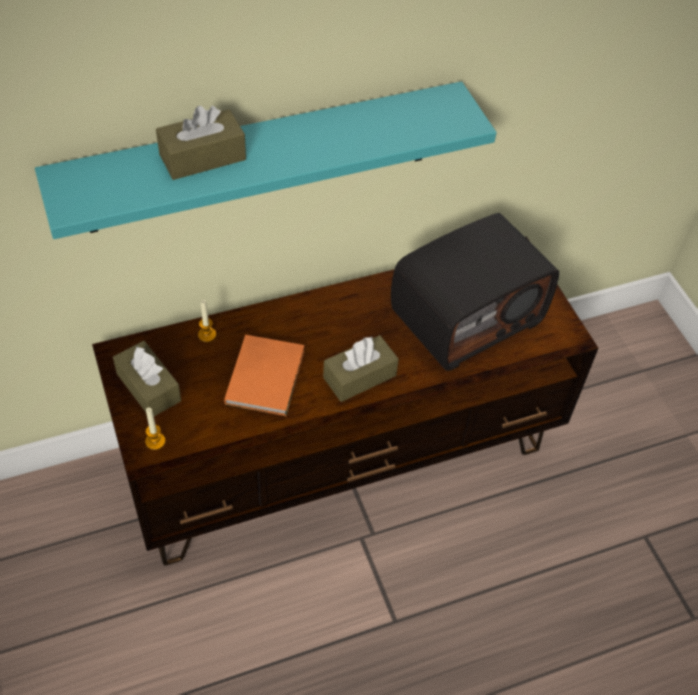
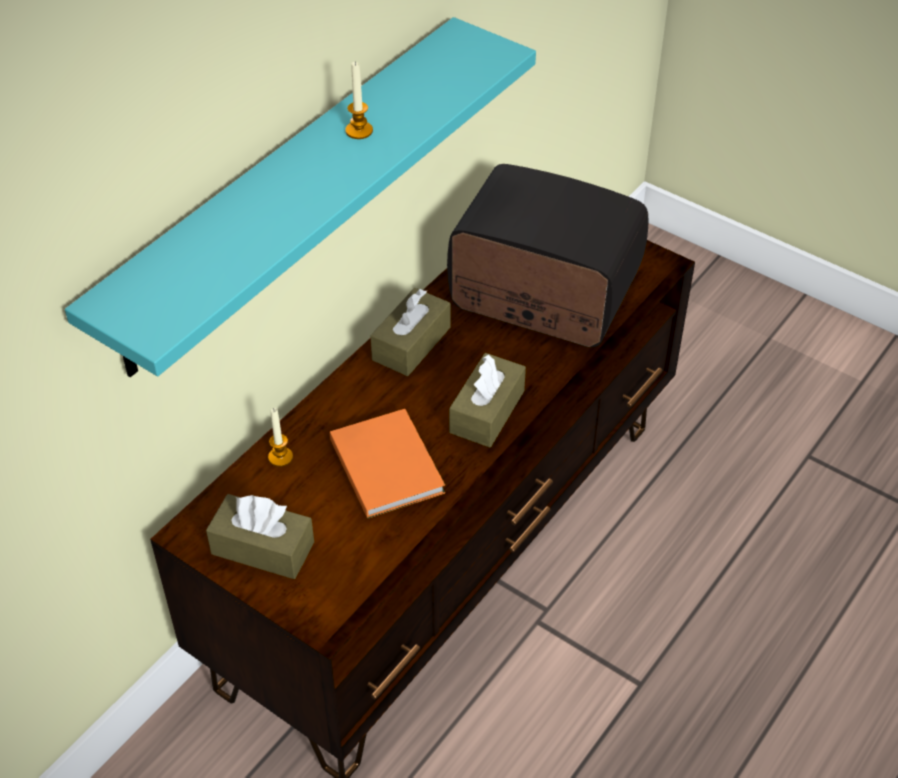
camera: 30 degrees left, 5 degrees down
(155, 441) = (323, 600): candle -> candle (359, 131)
(202, 157) = (255, 209): brown tissue box -> brown tissue box (411, 343)
(466, 315) = (542, 295): radio -> radio turned 90 degrees counterclockwise

